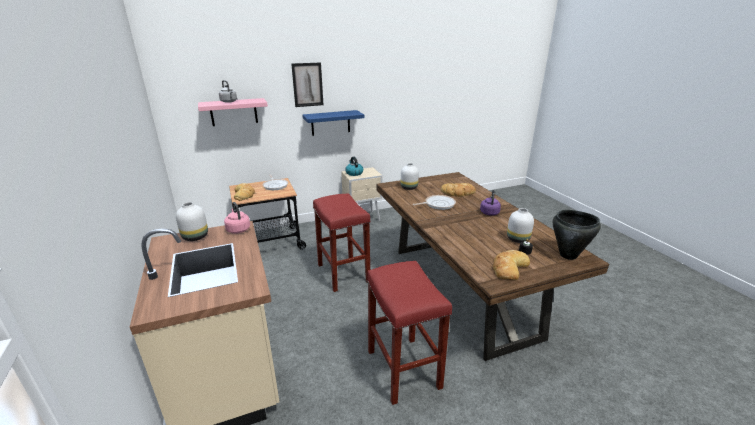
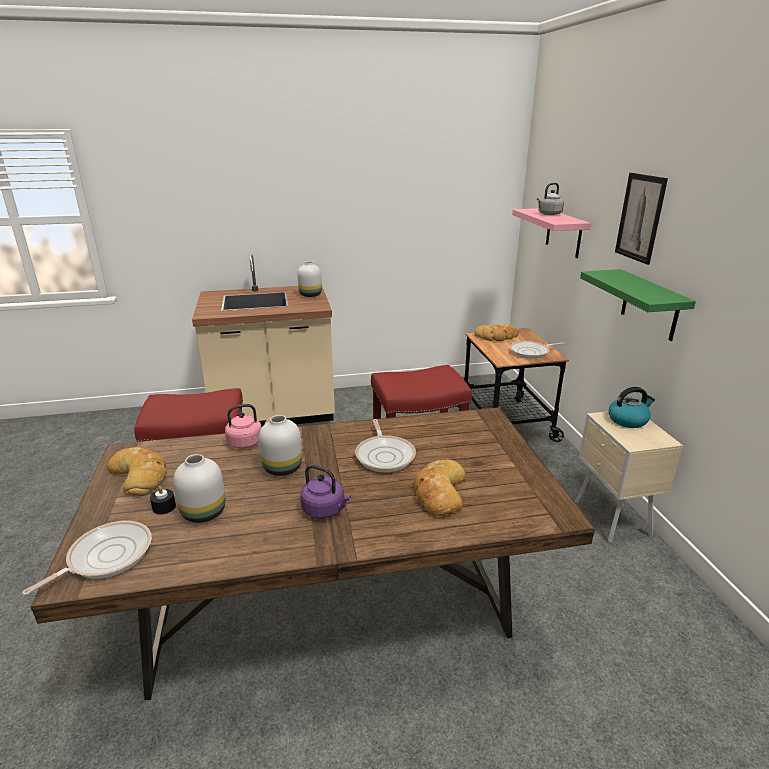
camera: 100 degrees right, 0 degrees up
(238, 229) = (314, 306): pink kettle -> pink kettle (247, 442)
(330, 123) = (650, 305): blue shelf -> green shelf
(409, 187) = (475, 437): white vase -> white vase (283, 468)
(568, 255) = (105, 557): black cooking pot -> frying pan

